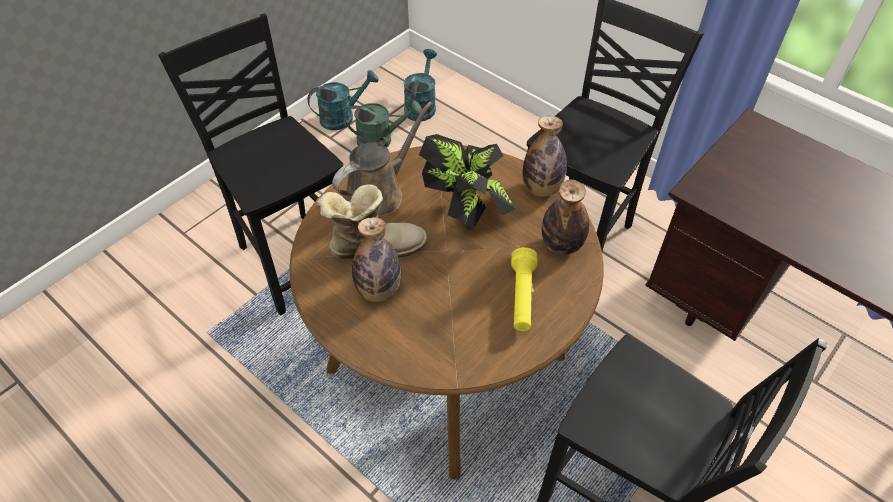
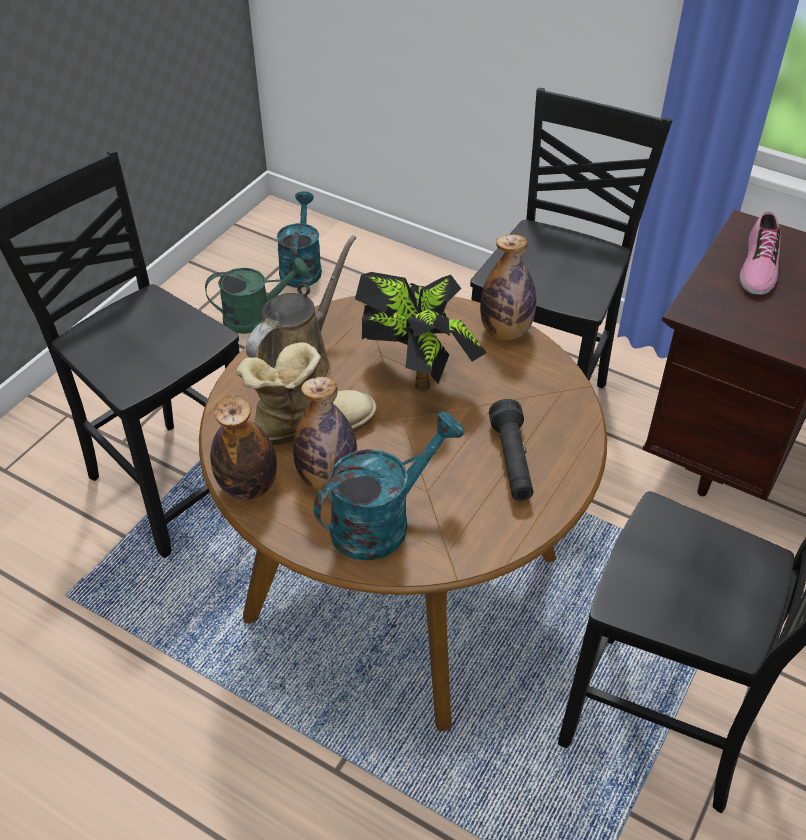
camera: 10 degrees left, 5 degrees down
(343, 117) = (197, 293): turquoise watering can -> turquoise watering can (382, 521)
(522, 297) = (512, 461): yellow flashlight -> black flashlight
(561, 245) = (546, 394): bottle -> bottle (248, 486)
(756, 158) = (757, 265): none -> shoe

